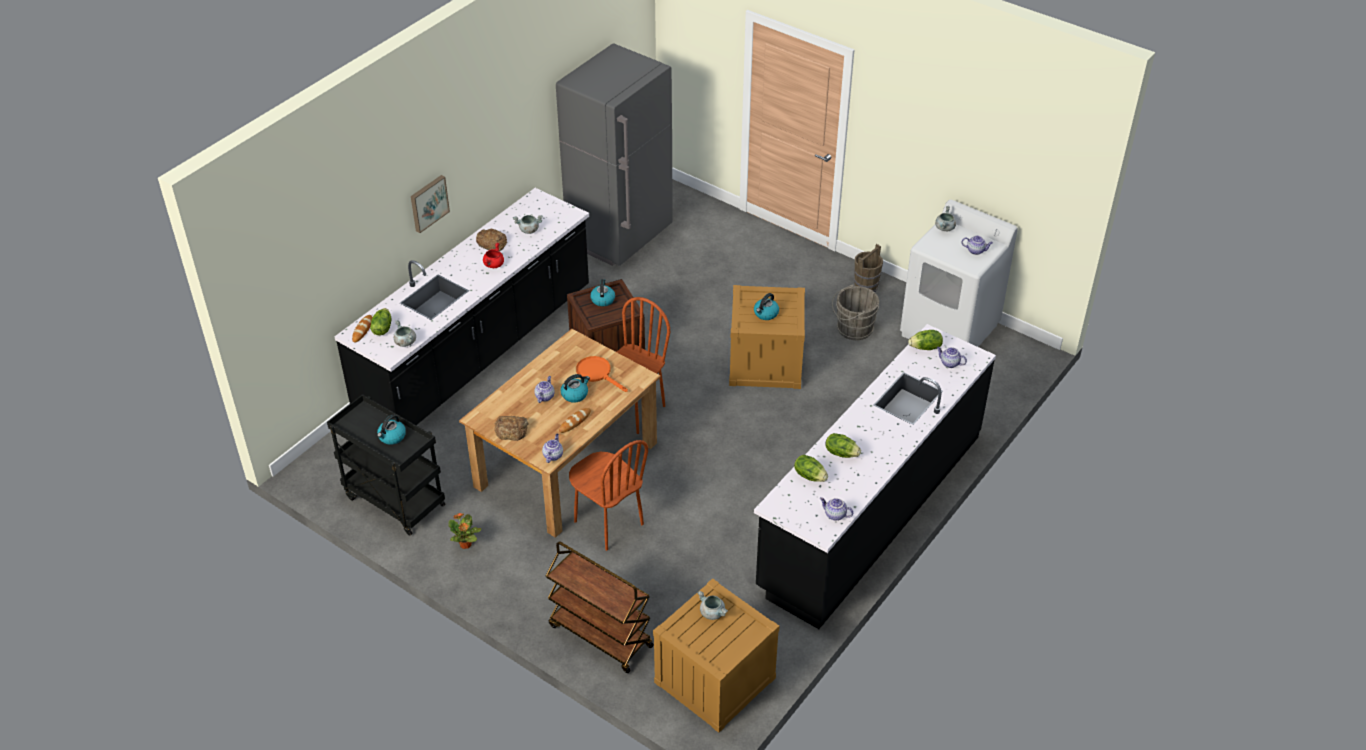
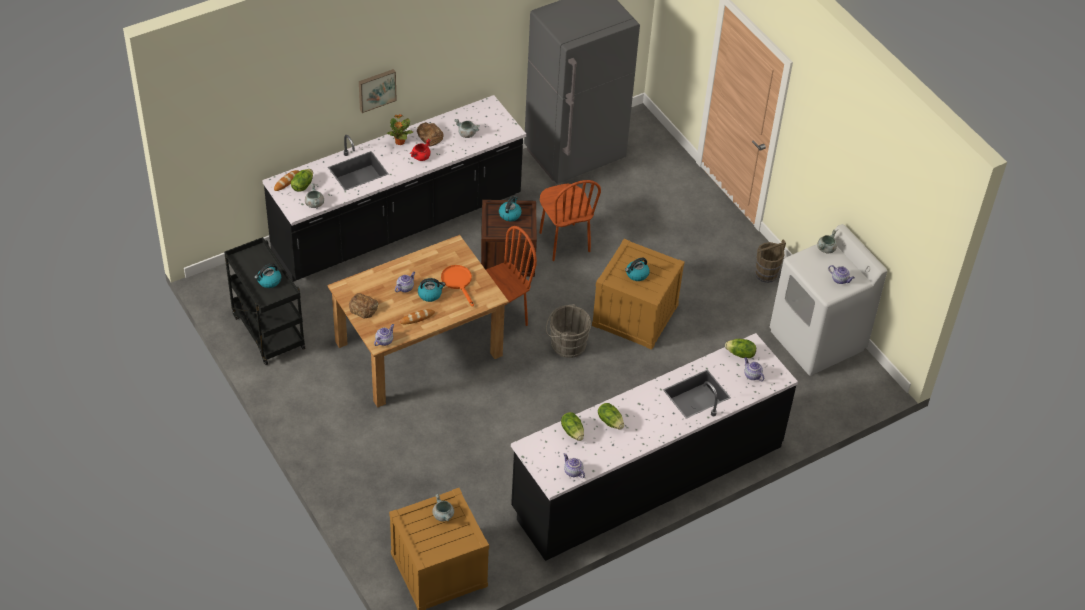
camera: 20 degrees right, 5 degrees up
(465, 545) = (304, 388): potted plant -> potted plant (400, 142)
(599, 636) = (369, 501): brown cart -> none
(608, 523) = (425, 410): brown chair -> brown chair (564, 242)
(852, 329) = (730, 310): grey bucket -> grey bucket (566, 344)

